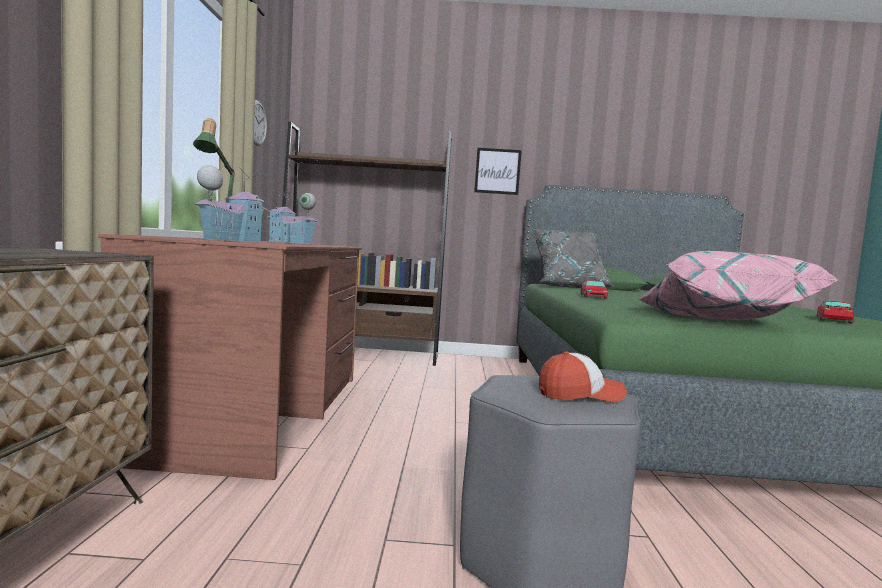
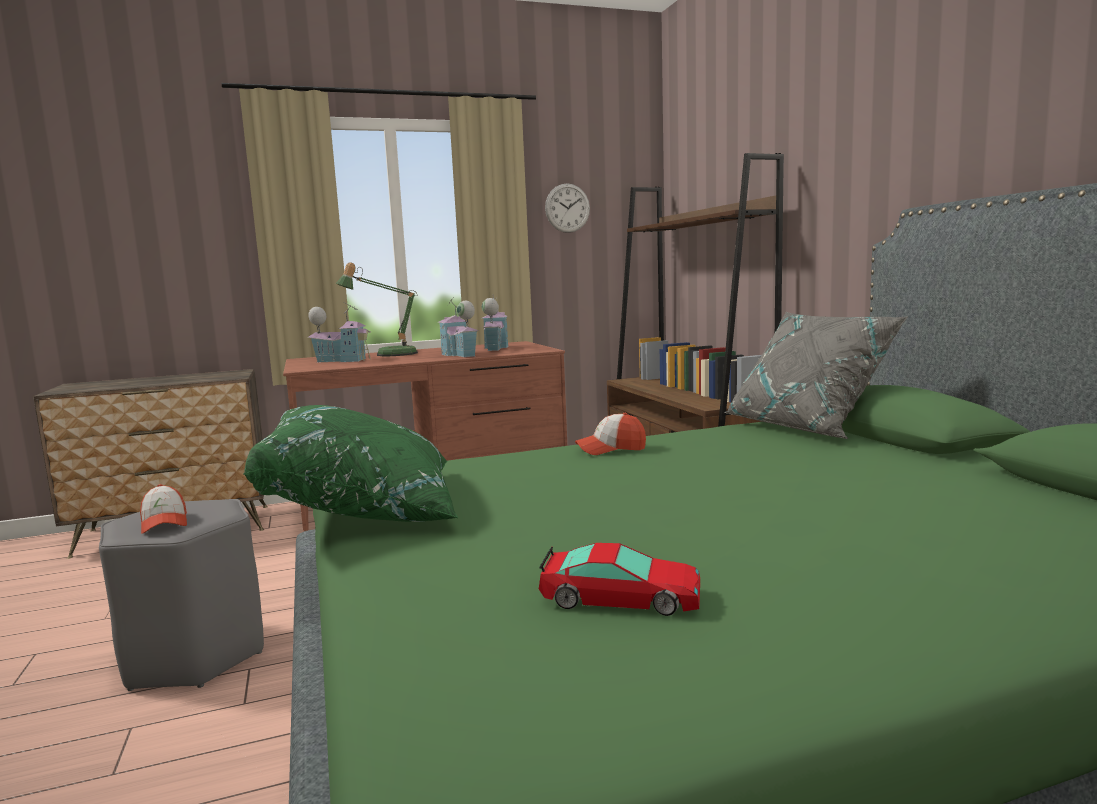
camera: 70 degrees right, 5 degrees up
(312, 244) = (459, 355): none -> toy house
(497, 171) = (851, 195): picture -> none
(593, 296) = (611, 449): toy car -> cap
(719, 320) = (366, 508): pink pillow -> green pillow

